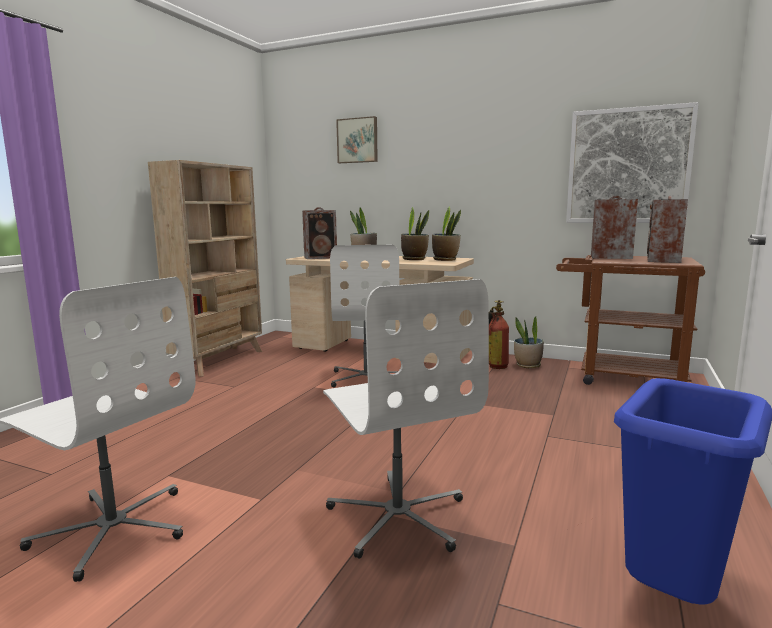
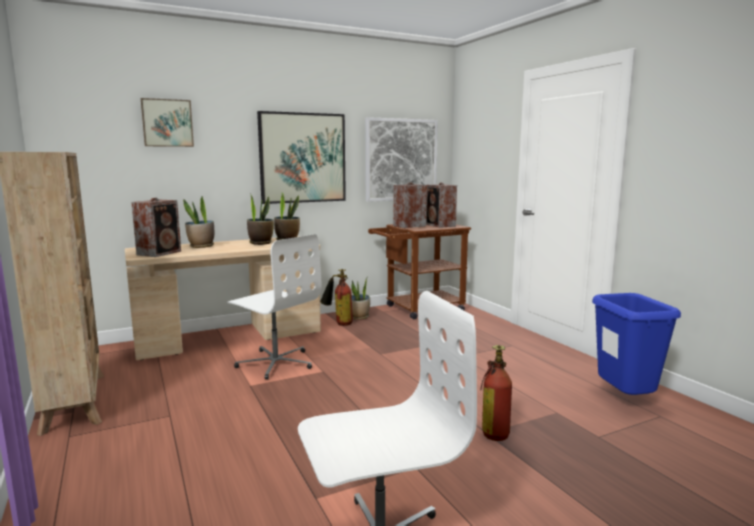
camera: 50 degrees left, 0 degrees up
(398, 516) = (495, 429): white office chair -> fire extinguisher
(486, 169) = (302, 158): none -> picture

